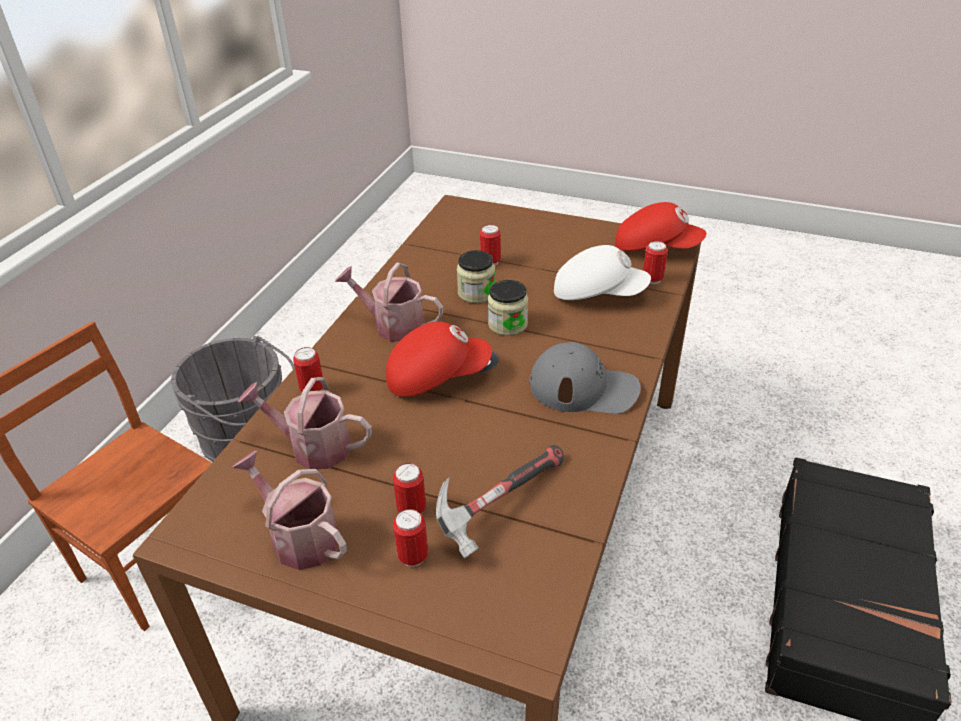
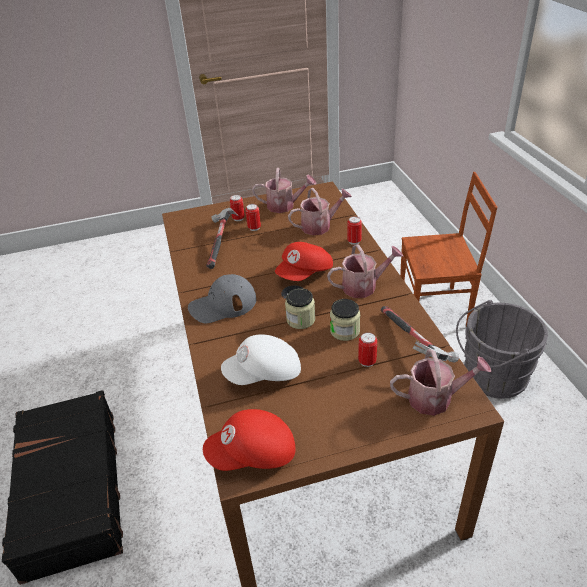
camera: 145 degrees right, 0 degrees up
(430, 256) = (413, 343): none -> hammer
(471, 220) = (436, 398): none -> watering can
(652, 279) = (233, 411): can -> none

